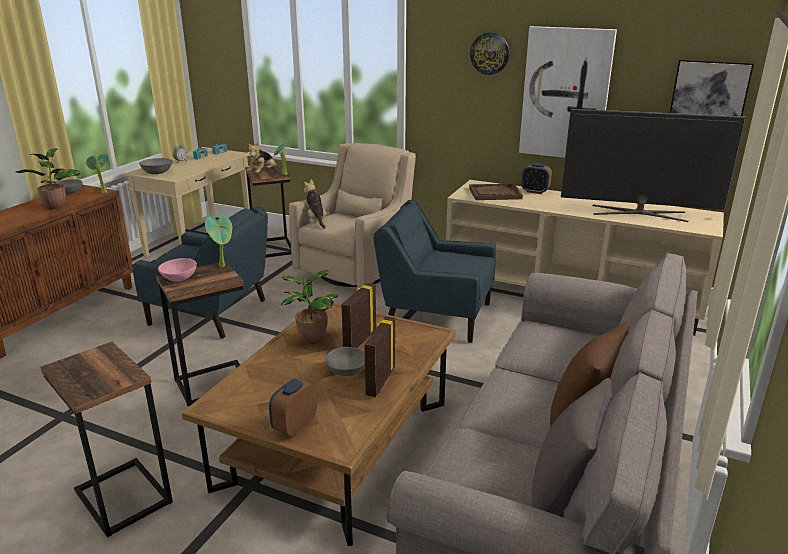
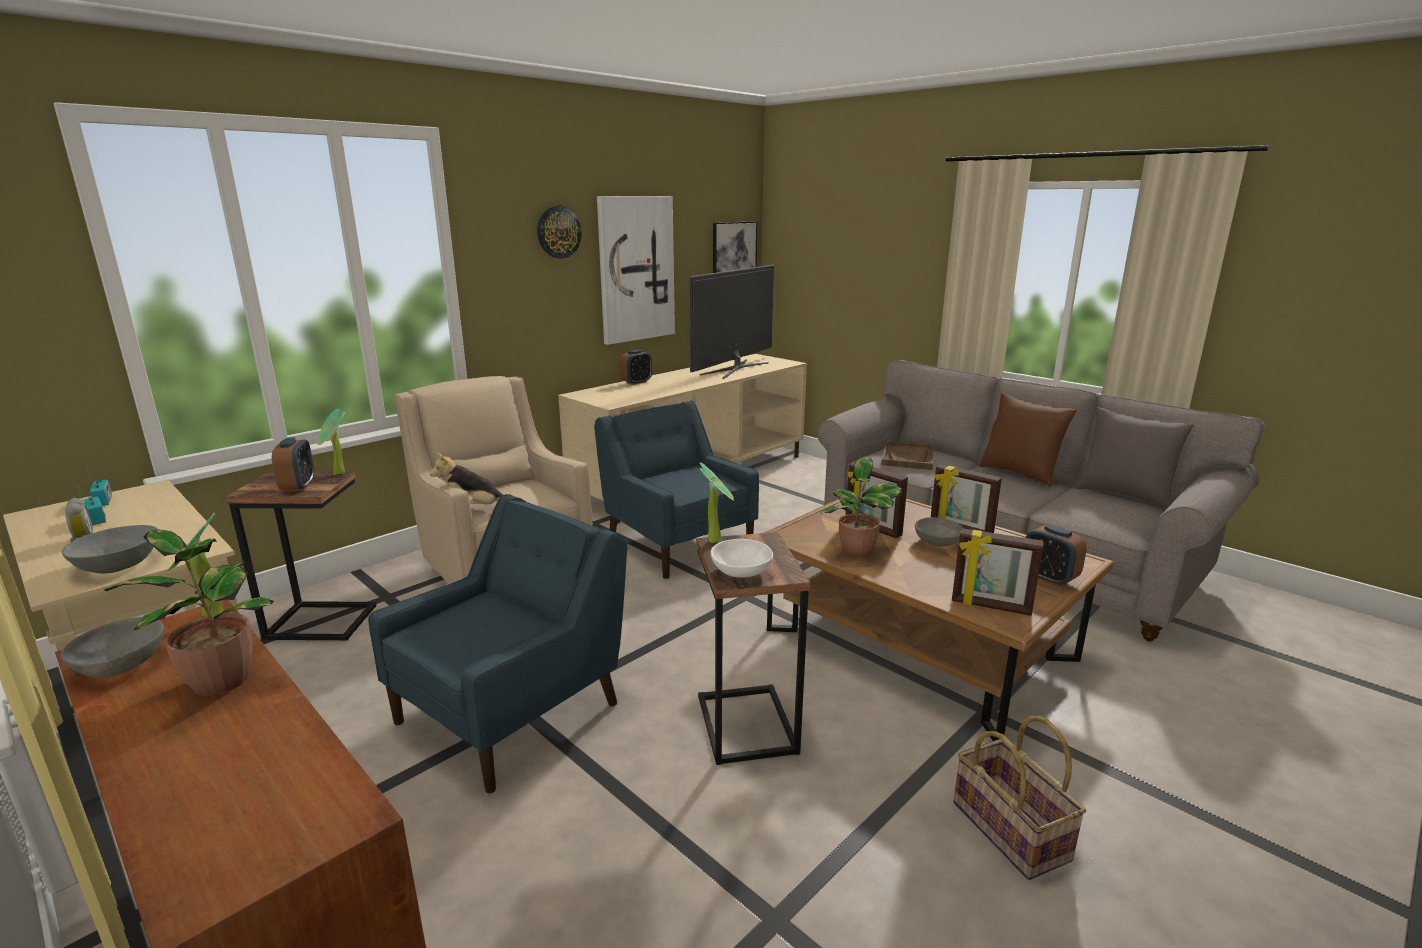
camera: 70 degrees left, 5 degrees down
(121, 497) = (1012, 830): side table -> basket
(178, 278) = (741, 572): pink bowl -> white bowl
(235, 398) = (991, 607): none -> picture frame
(263, 173) = (298, 486): plush toy -> alarm clock
(435, 315) = (677, 543): blue armchair -> blue armchair turned 105 degrees clockwise
(495, 194) = (623, 394): brown tray -> brown tray (908, 457)

